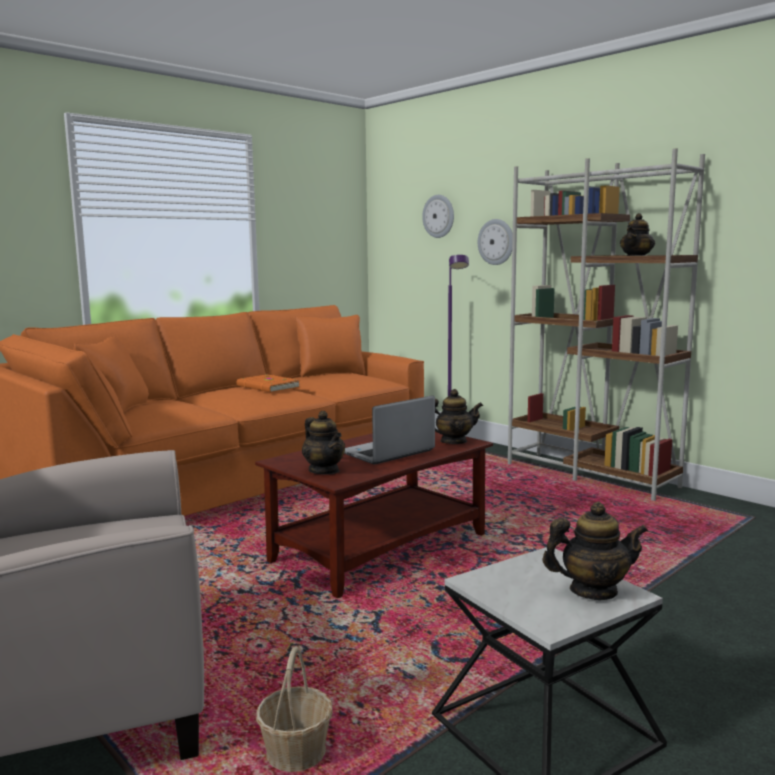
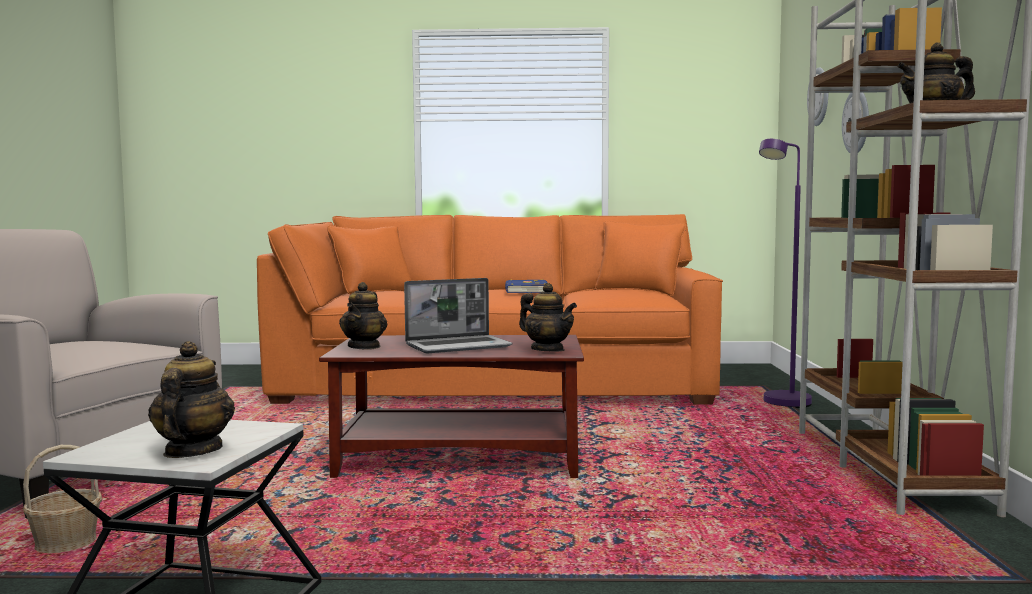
camera: 45 degrees right, 5 degrees down
(267, 387) = (525, 290): orange book -> blue book
(387, 452) = (459, 346): laptop -> laptop turned 150 degrees clockwise
(593, 591) = (192, 451): teapot -> teapot turned 135 degrees counterclockwise

